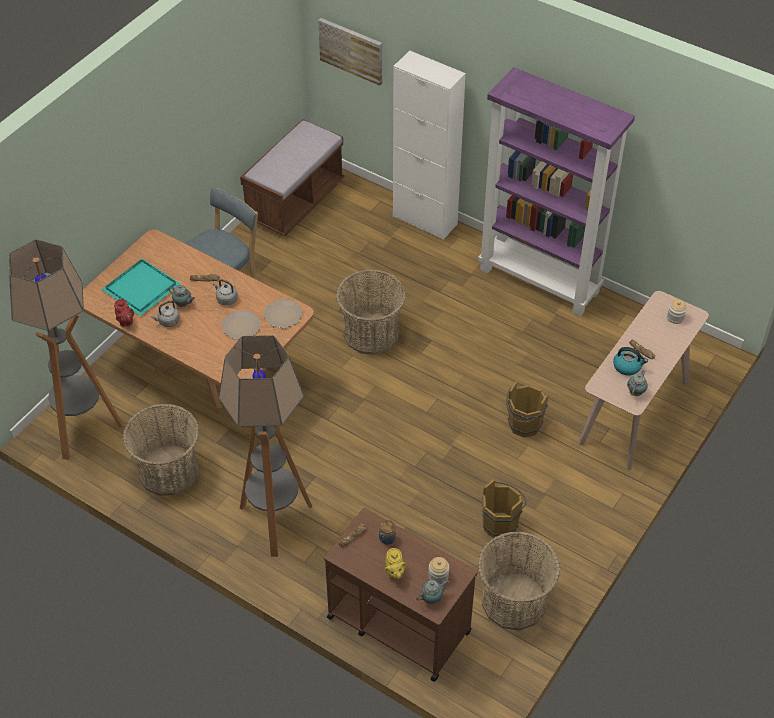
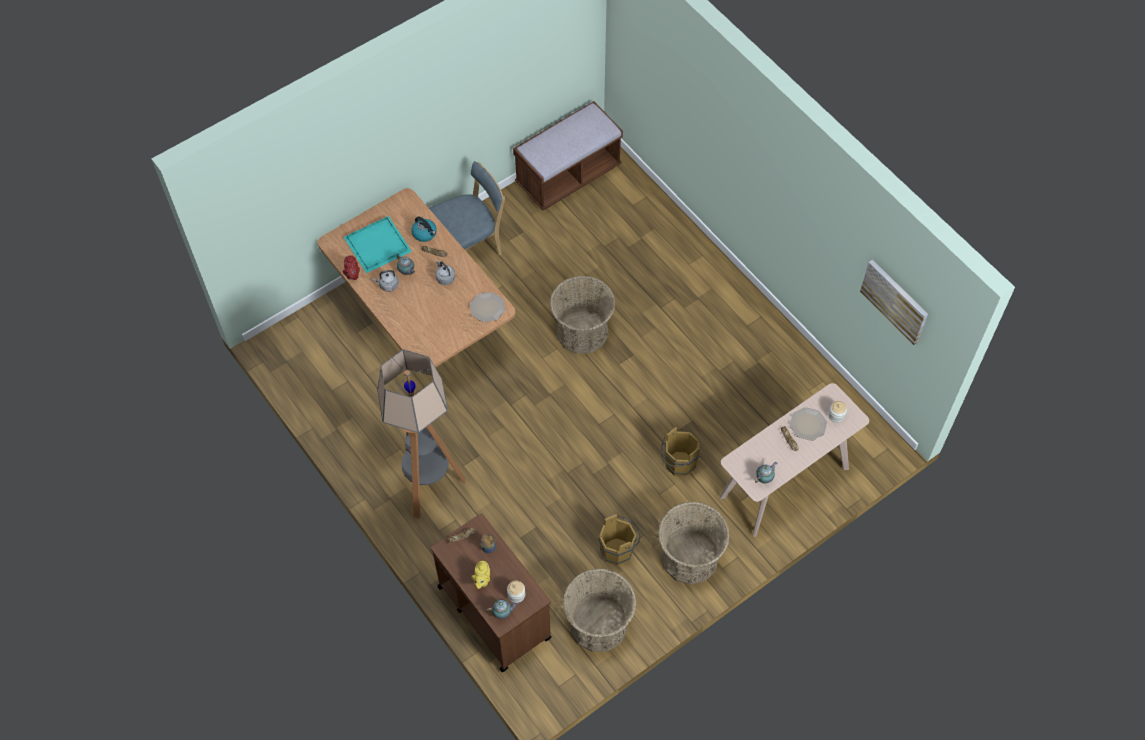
camera: 20 degrees right, 10 degrees up
(83, 430) = (304, 351): floor lamp -> none
(168, 471) = (359, 411): basket -> basket (690, 558)
(241, 326) = (447, 308): plate -> plate (807, 424)
(351, 50) = (639, 61): picture -> picture (895, 301)
(425, 220) = (678, 229): white cabinet -> none
(540, 281) = (758, 323): purple bookcase -> none
(627, 366) = (769, 451): kettle -> kettle (425, 233)

